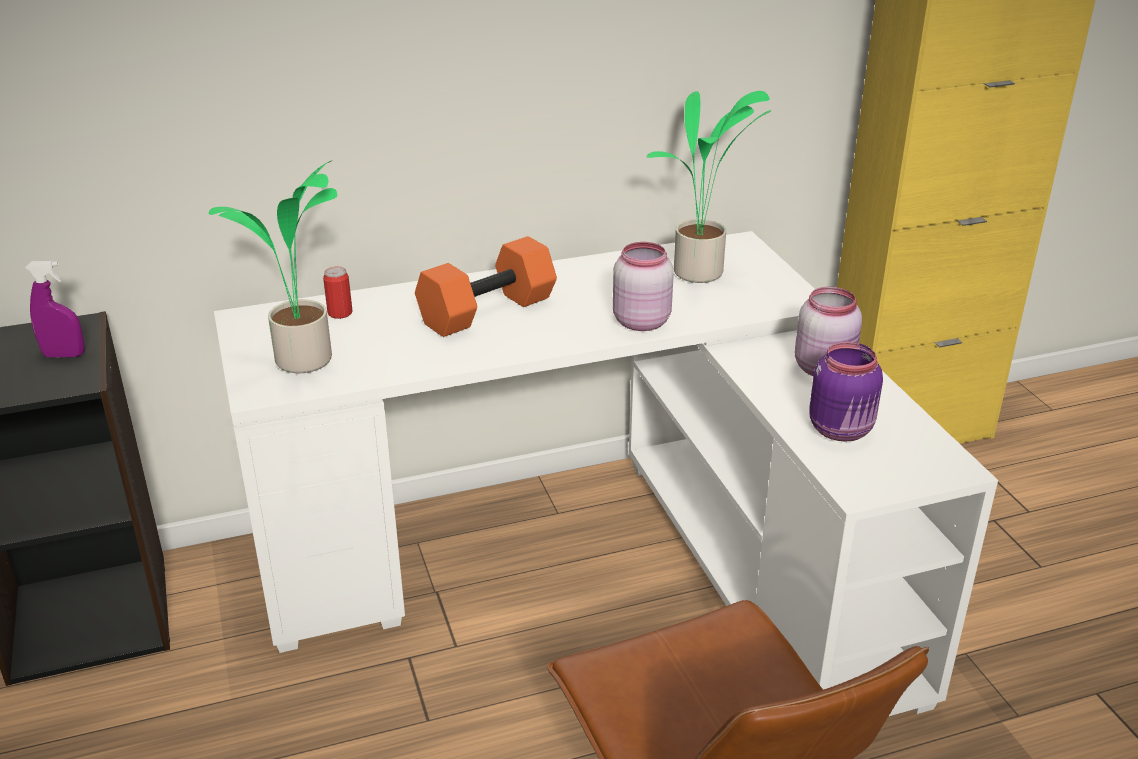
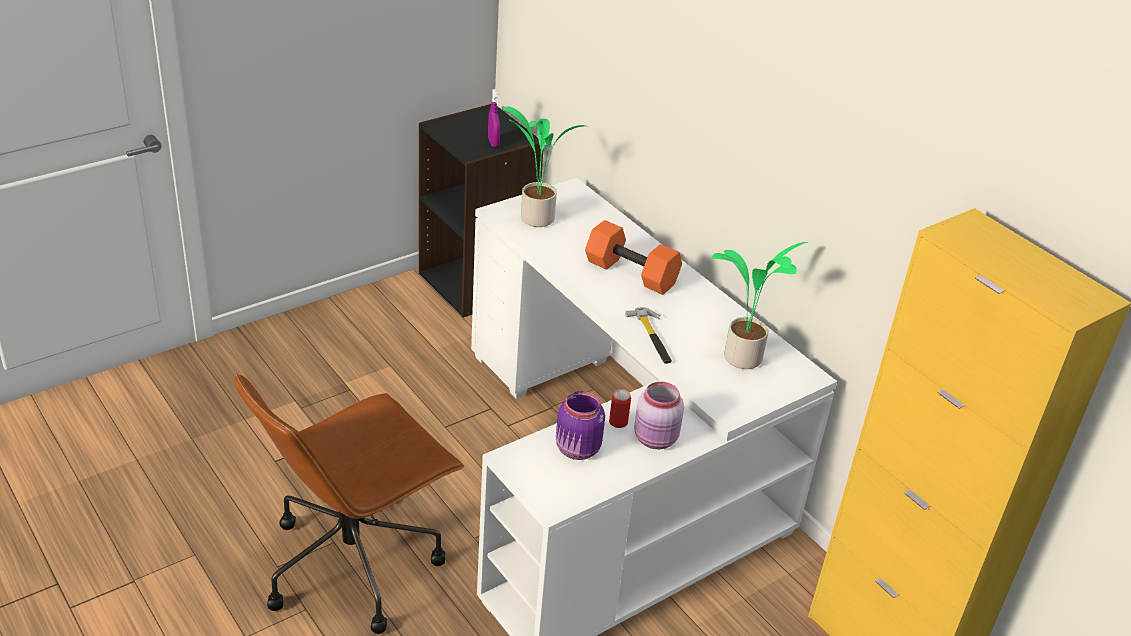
camera: 70 degrees right, 5 degrees up
(340, 313) = (597, 219): can -> can (618, 422)
(640, 321) = (653, 338): pink jar -> hammer

